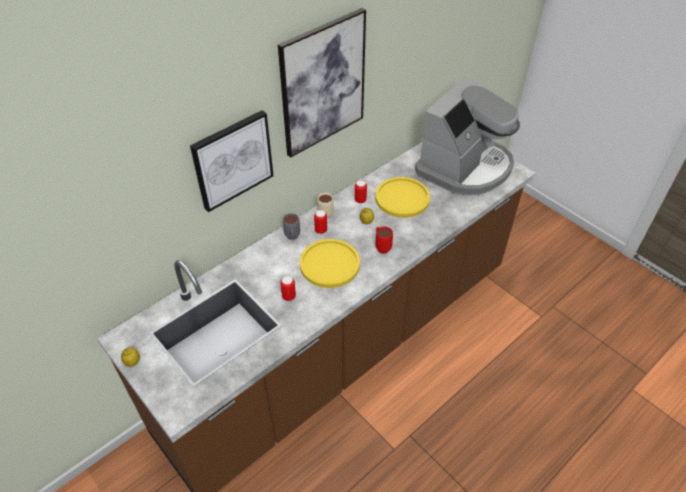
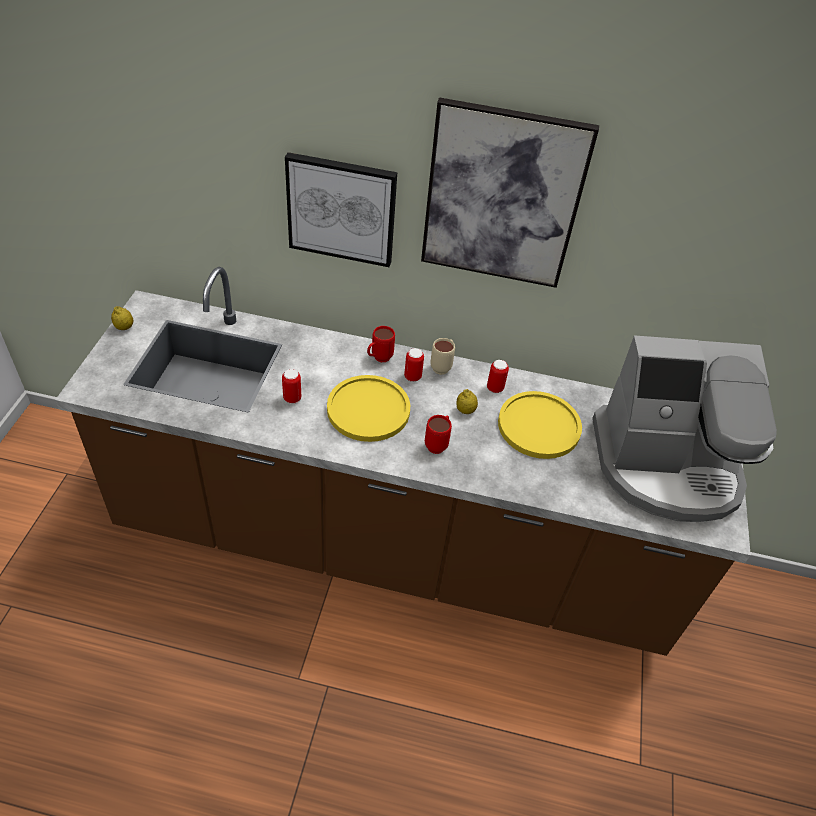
camera: 50 degrees right, 0 degrees up
(292, 238) = (378, 359): grey mug -> red mug

